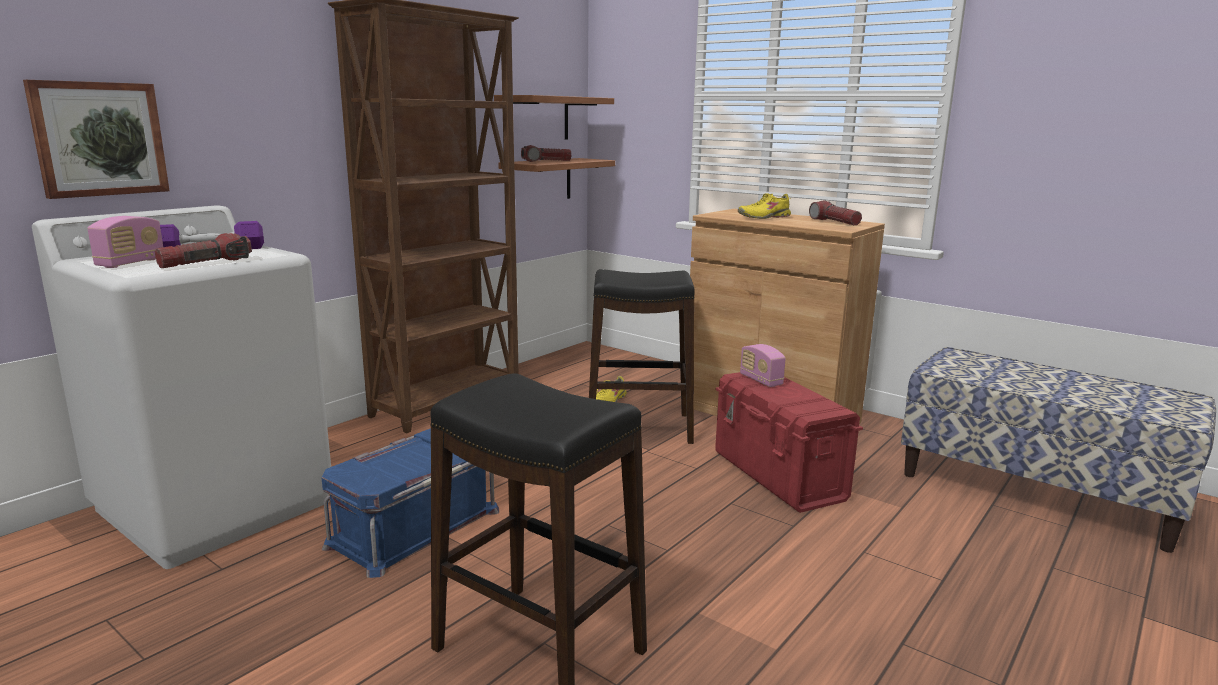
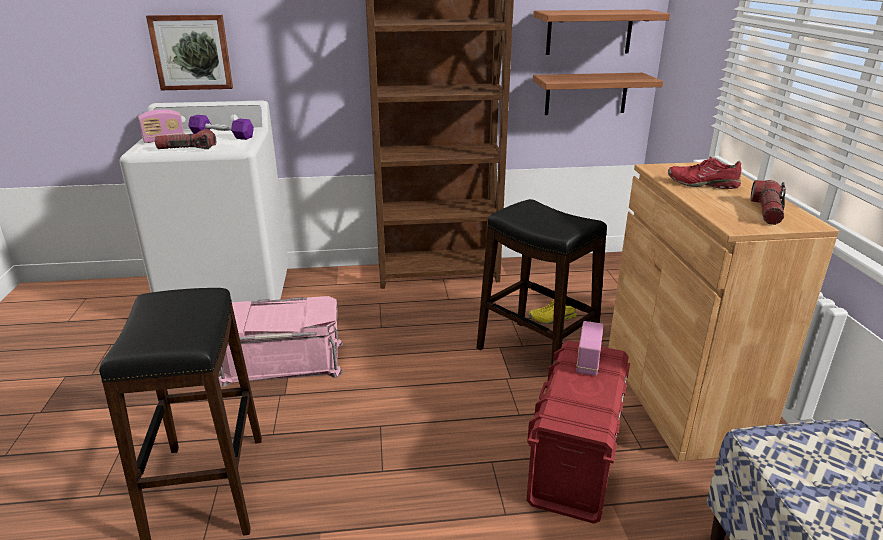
camera: 45 degrees right, 10 degrees up
(413, 526) = (283, 361): blue storage box -> pink storage box
(546, 161) = (578, 77): flashlight -> none
(764, 217) = (702, 184): yellow shoe -> red shoe

